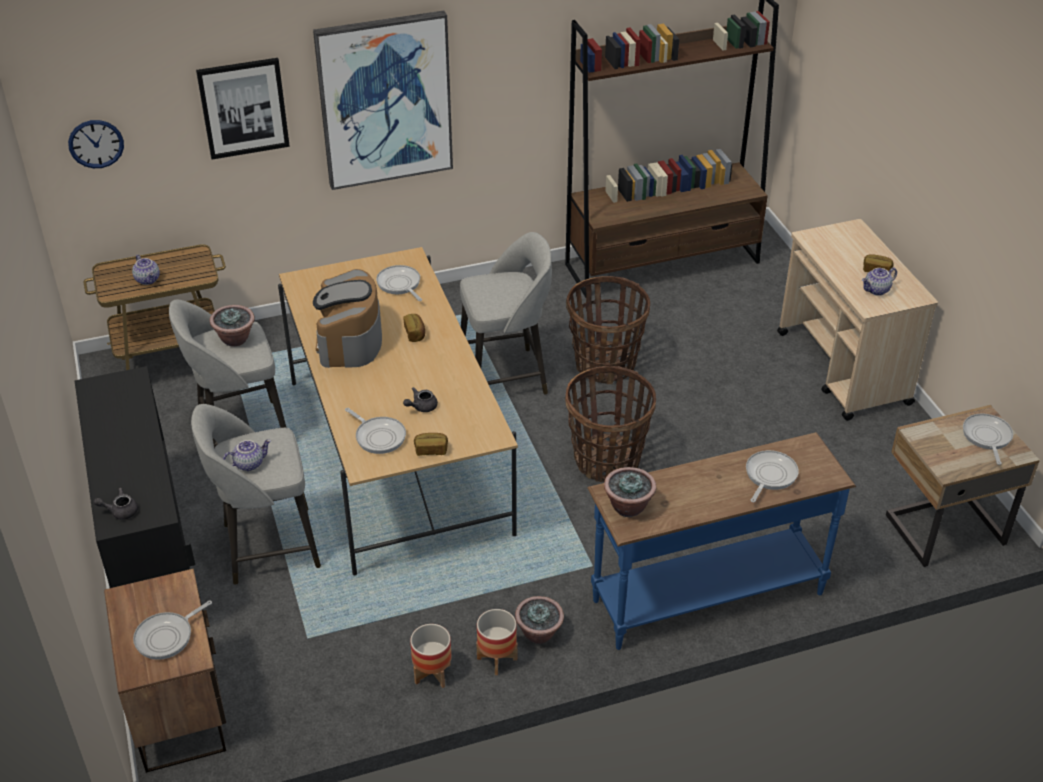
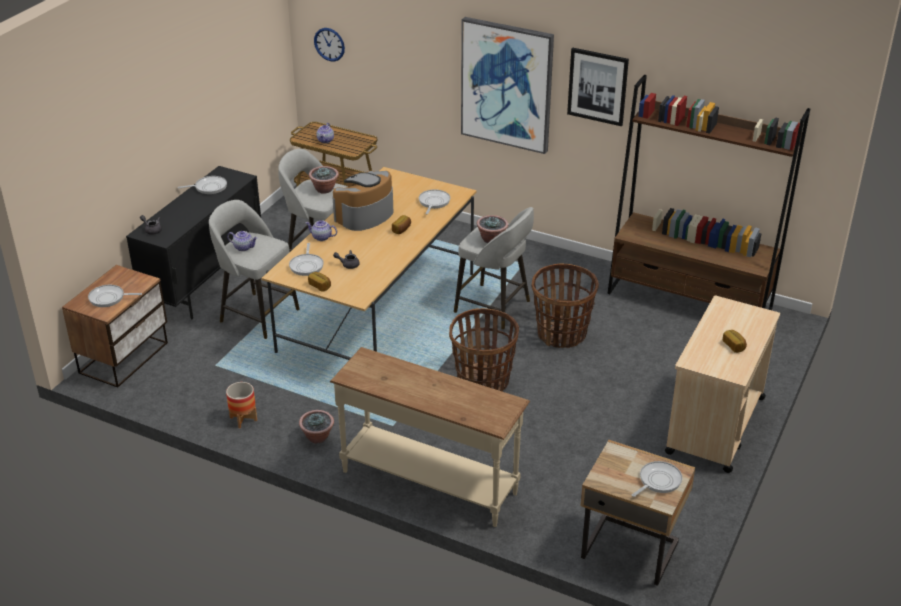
camera: 45 degrees right, 5 degrees down
(243, 108) = (416, 54): picture -> picture (597, 86)
(497, 659) = (281, 434): planter -> none
(628, 507) = (363, 367): potted plant -> potted plant (492, 239)
(707, 595) = (430, 481): blue console table -> beige console table
(769, 476) = (461, 402): frying pan -> frying pan (209, 187)
(877, 290) = (713, 356): teapot -> teapot (321, 237)

